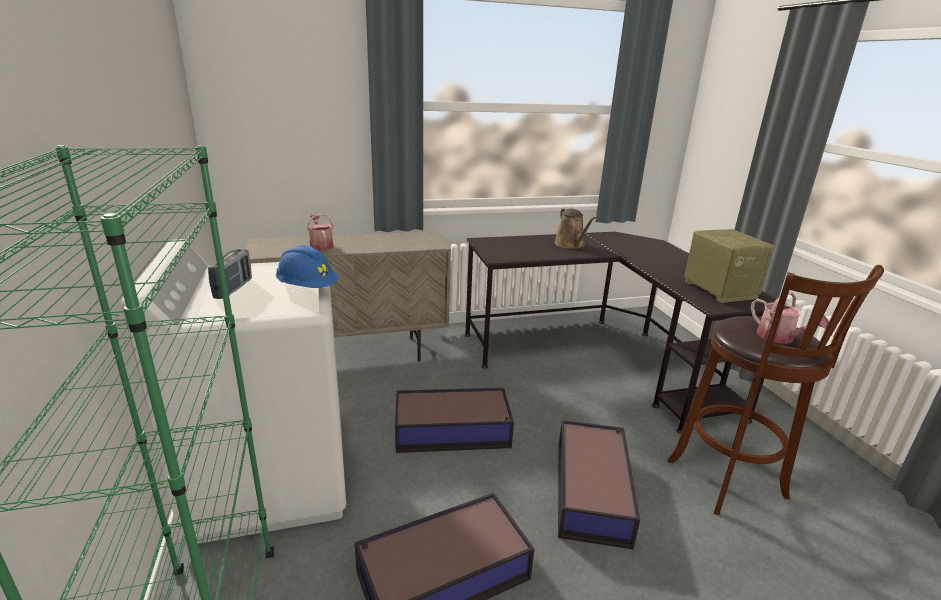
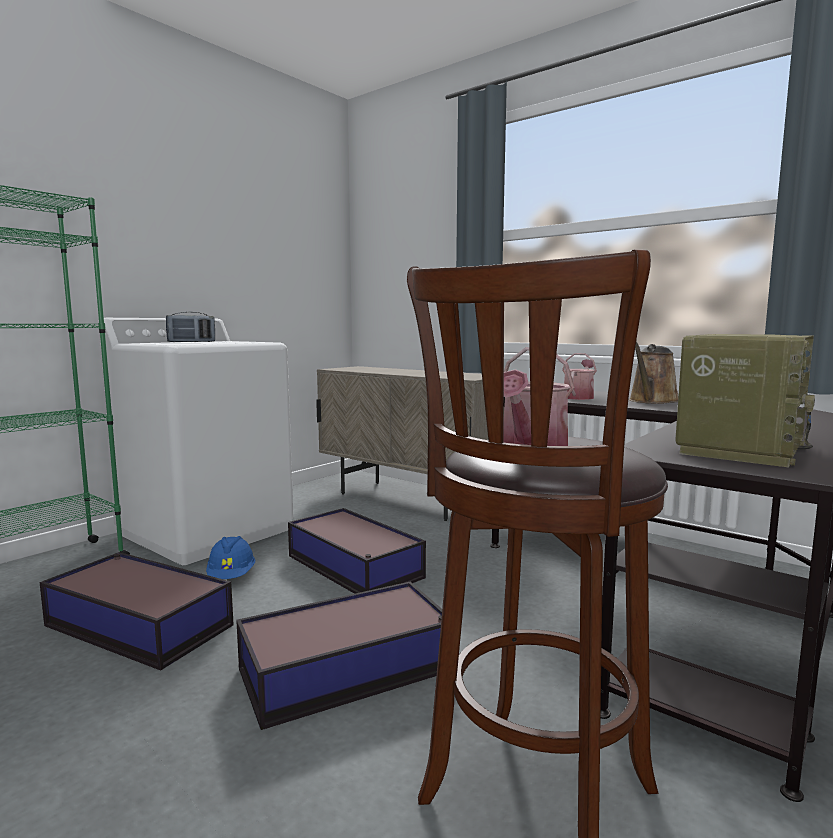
camera: 55 degrees right, 15 degrees down
(308, 288) = (215, 343): blue hard hat -> blue hard hat (231, 576)
(321, 246) = (384, 370): watering can -> watering can (579, 397)

